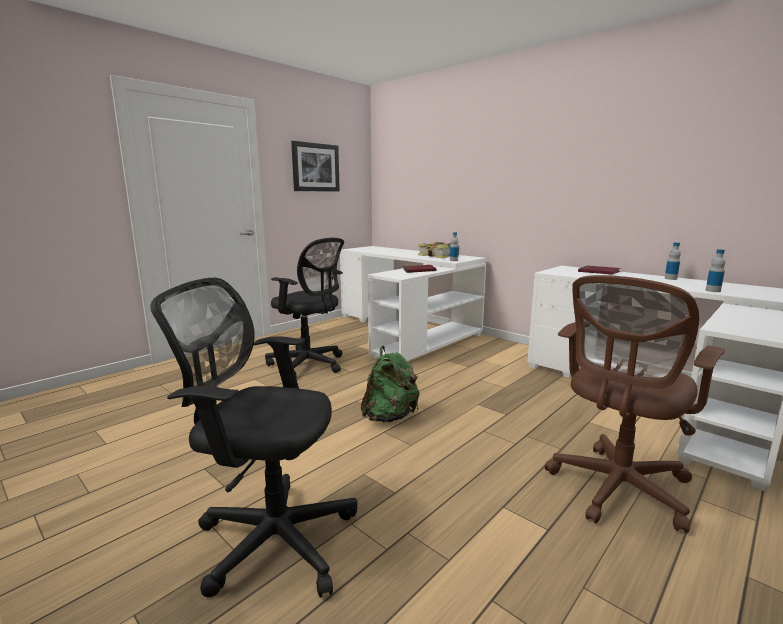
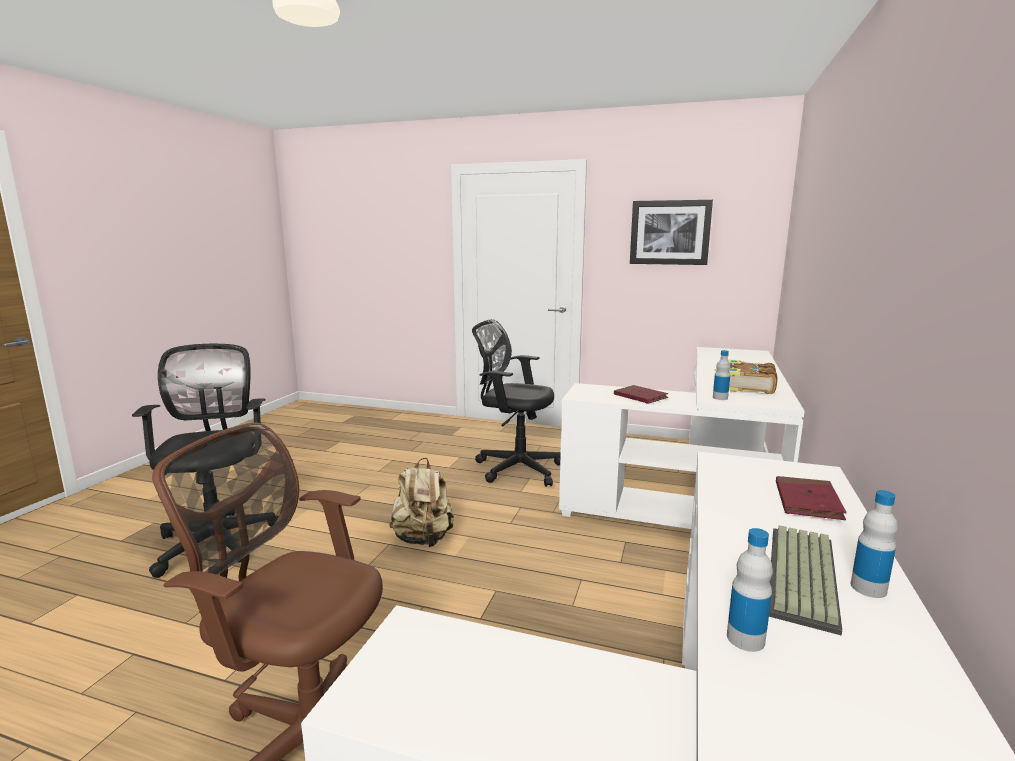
camera: 65 degrees right, 0 degrees up
(309, 365) = (516, 468): black office chair -> black office chair turned 105 degrees clockwise
(390, 416) = (423, 539): green backpack -> beige backpack
(666, 281) = (805, 578): none -> keyboard

